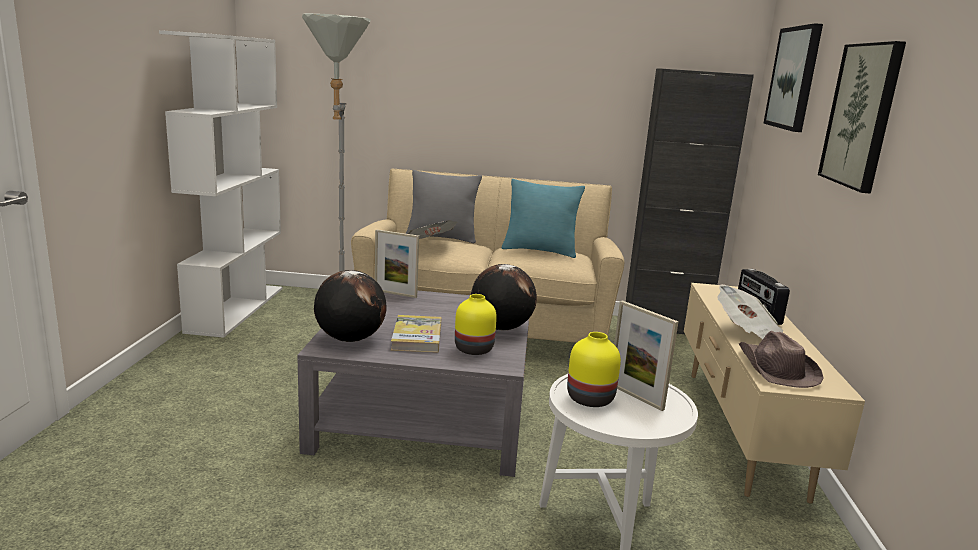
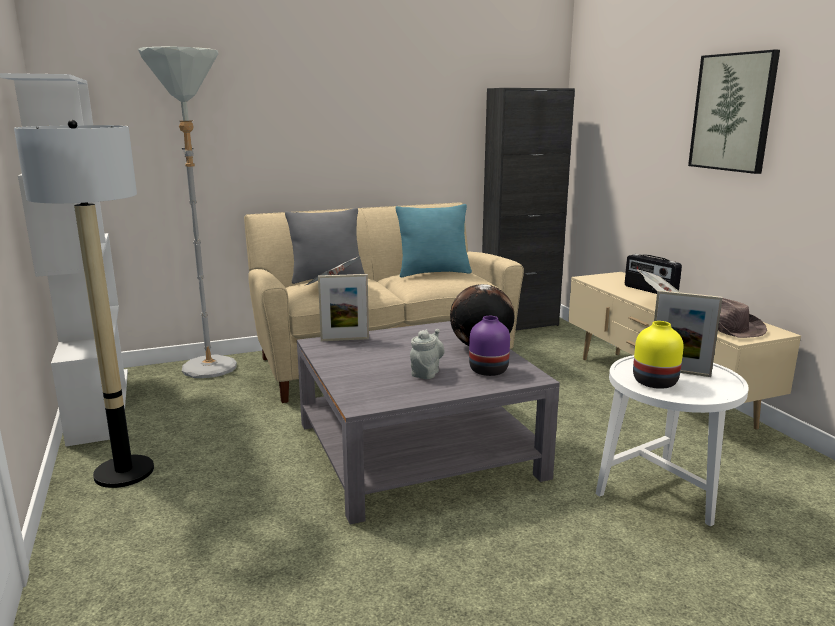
camera: 25 degrees left, 0 degrees up
(196, 363) = (124, 472): none -> floor lamp
(350, 339) = (371, 390): globe -> none
(417, 337) = (426, 373): book -> grey teapot
(475, 349) = (489, 370): yellow vase -> purple vase
(794, 78) = (623, 88): picture -> none

